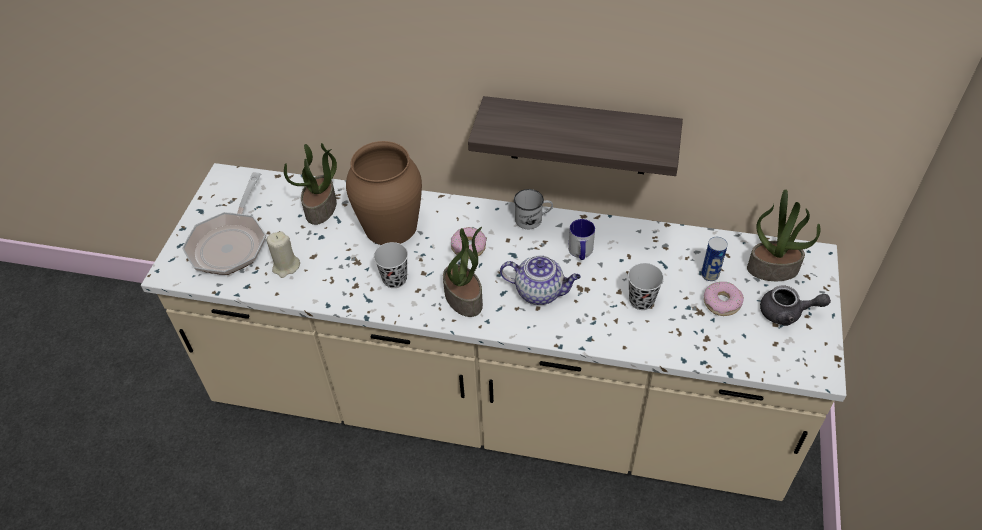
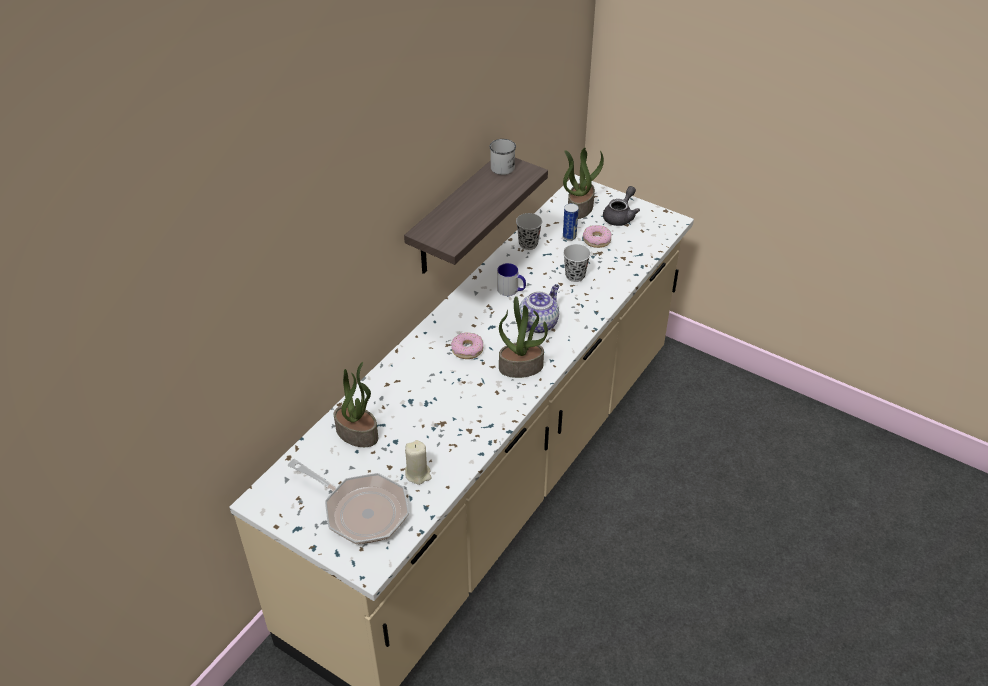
camera: 70 degrees left, 5 degrees down
(391, 226) = (412, 390): brown vase -> none
(394, 279) = (477, 403): black cup -> black cup (528, 244)
(533, 219) = (460, 304): white mug -> white mug (503, 165)

